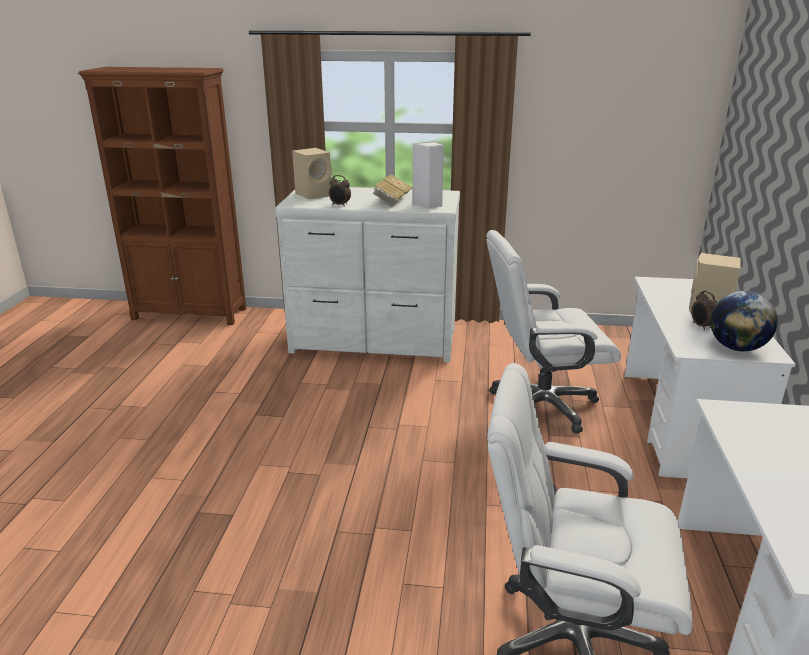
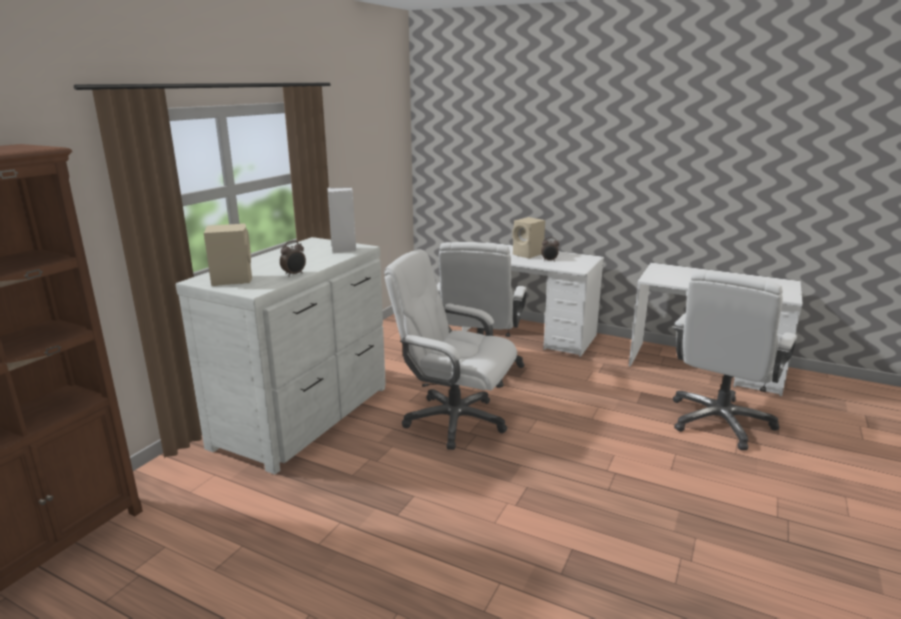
camera: 70 degrees left, 5 degrees down
(392, 200) = (309, 257): book -> none
(415, 411) = (453, 420): none -> white office chair
(736, 348) = (581, 261): globe -> none

